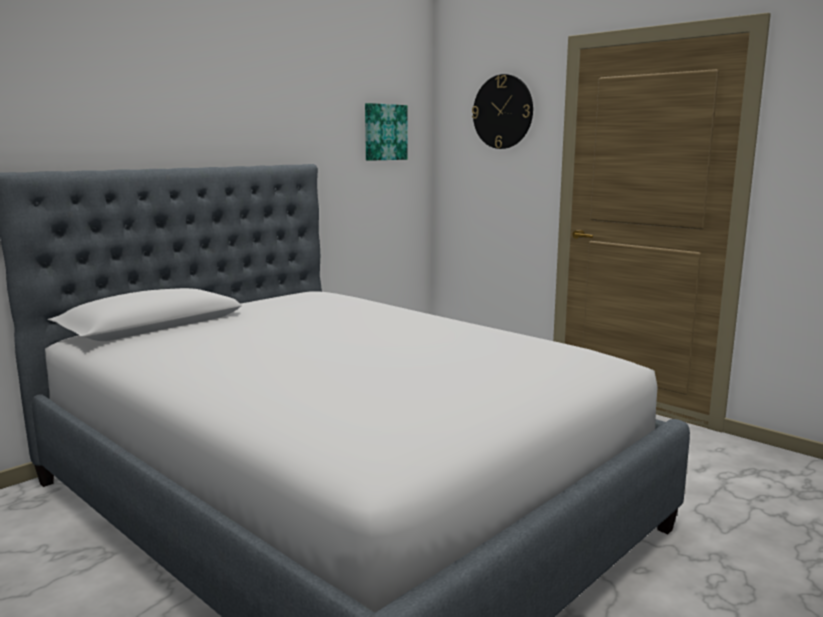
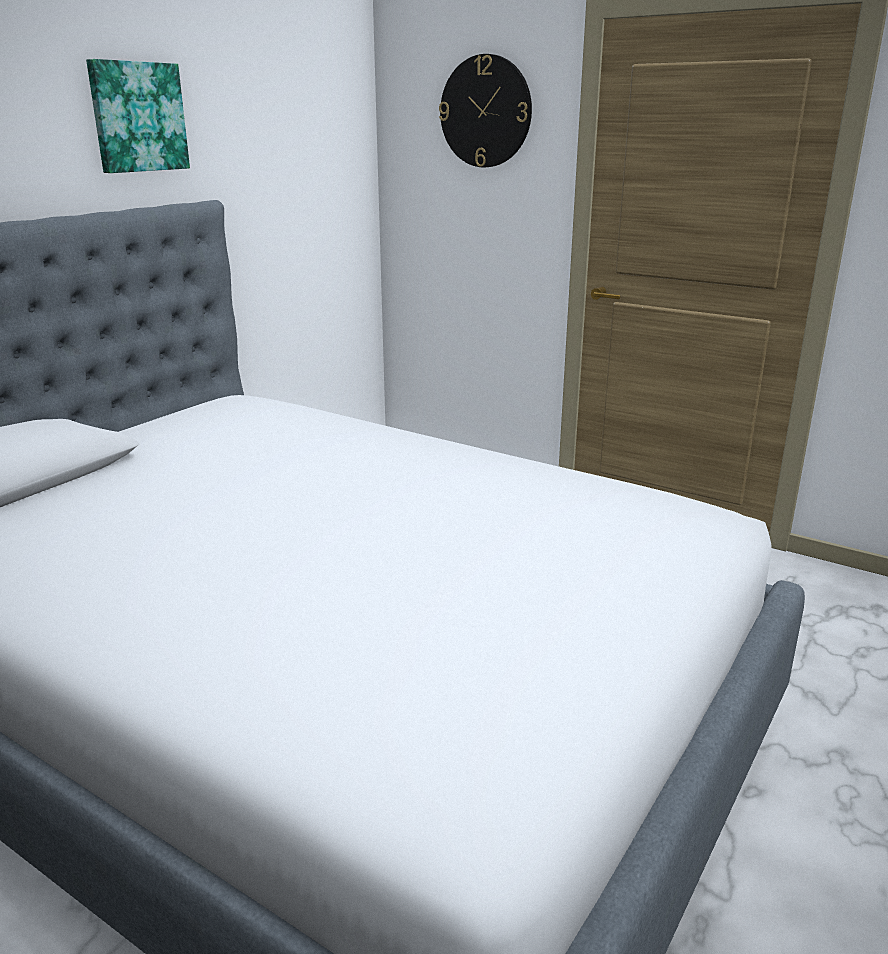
camera: 10 degrees left, 10 degrees up
(384, 132) = (313, 142): picture -> picture (137, 117)

